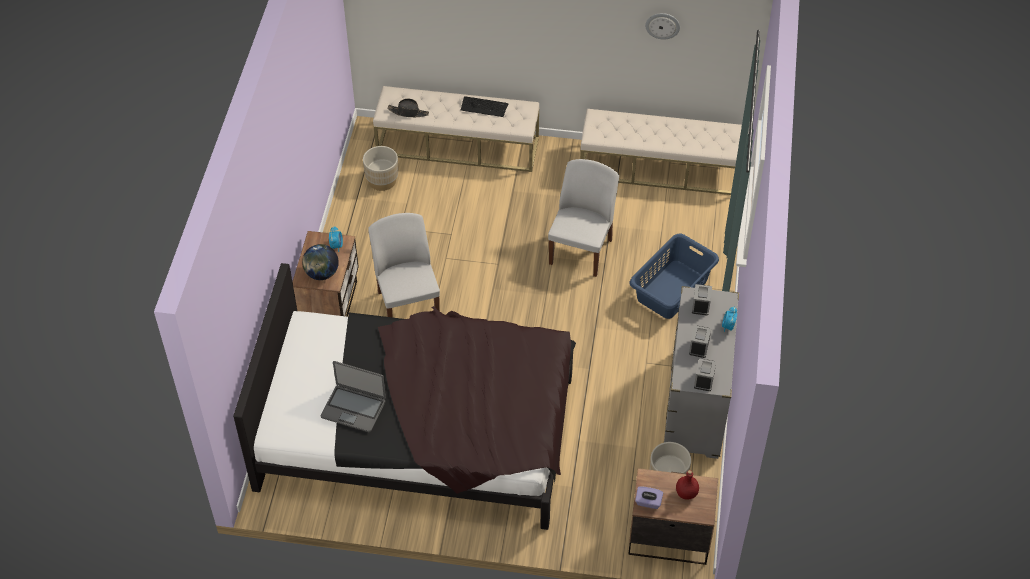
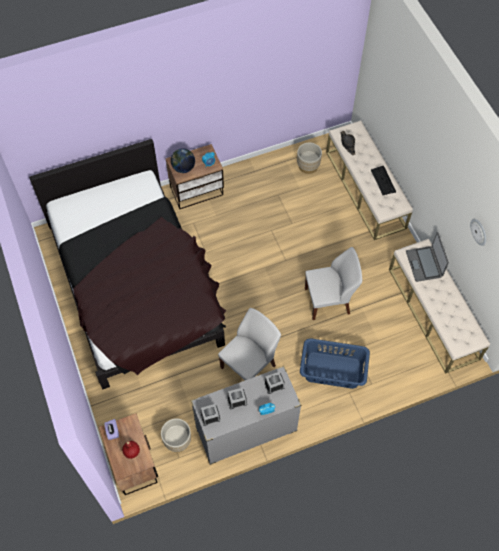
camera: 60 degrees right, 10 degrees up
(353, 408) = (96, 236): laptop -> laptop (424, 264)
(408, 304) = (223, 229): white chair -> white chair (249, 366)

